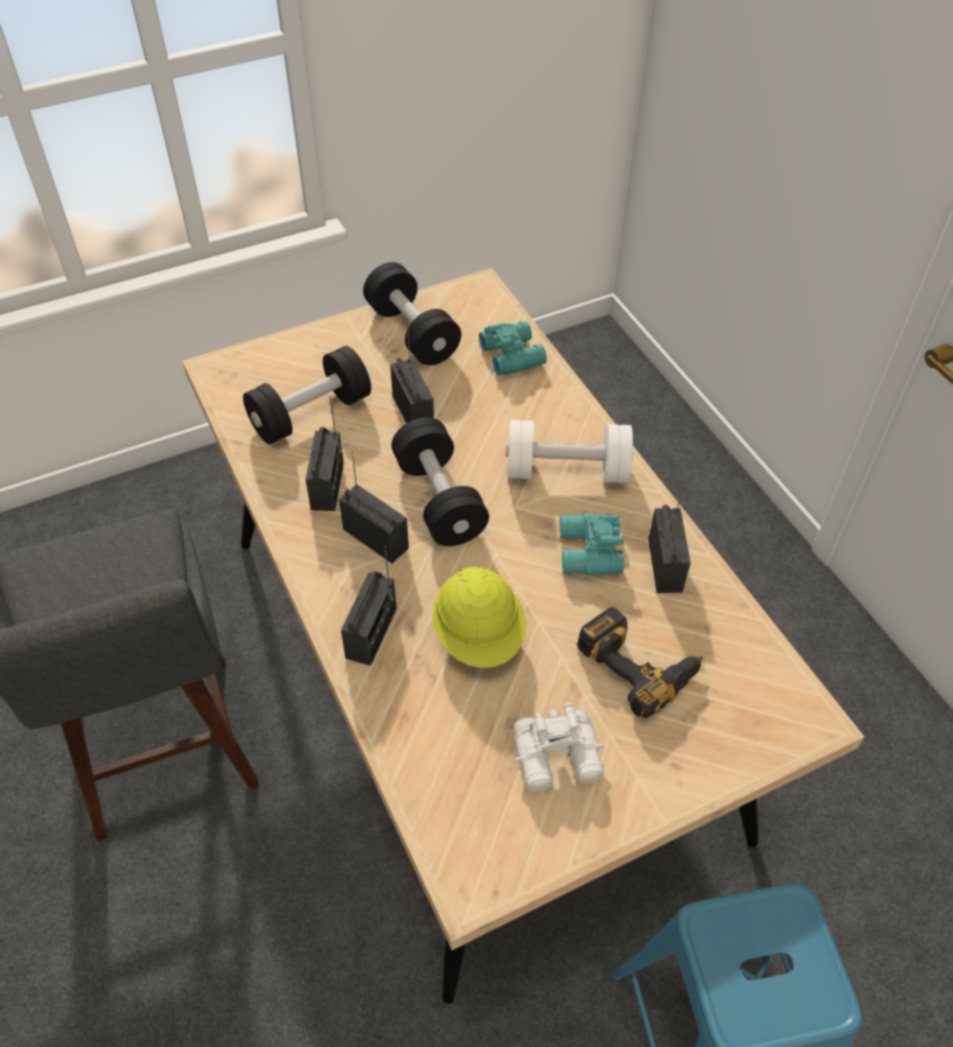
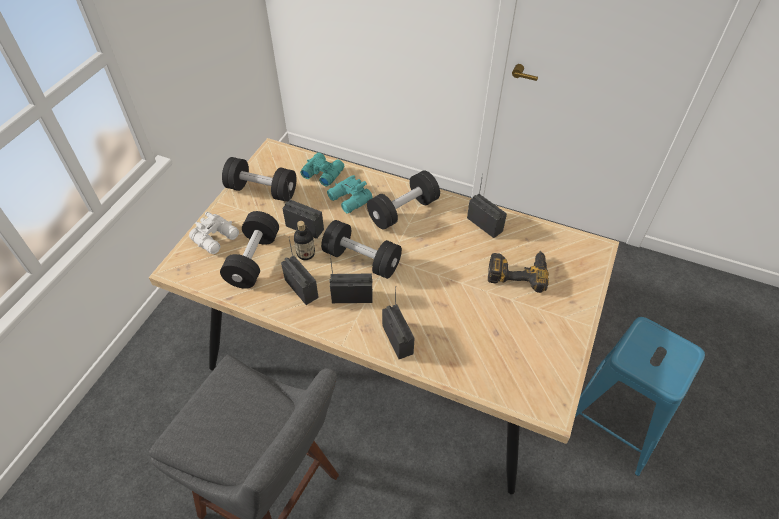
camera: 40 degrees left, 0 degrees up
(378, 446) = (306, 254): none -> bottle
(479, 635) = (444, 306): yellow hard hat -> none
(559, 758) = (529, 332): white binoculars -> white binoculars (217, 238)
(566, 471) = (403, 211): white dumbbell -> black dumbbell
(588, 553) = (450, 240): turquoise binoculars -> turquoise binoculars (349, 200)

